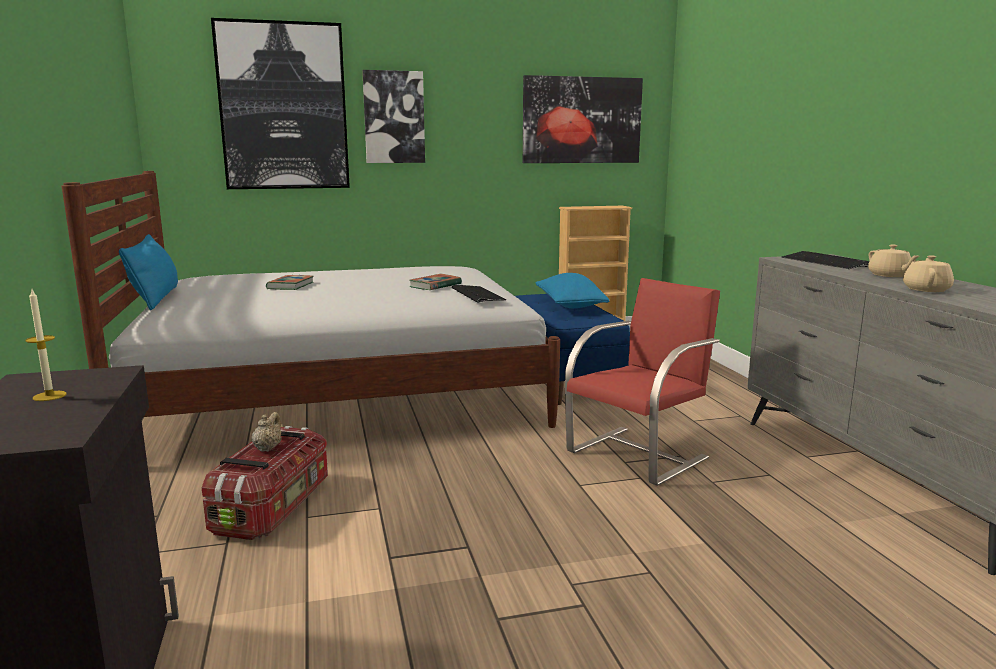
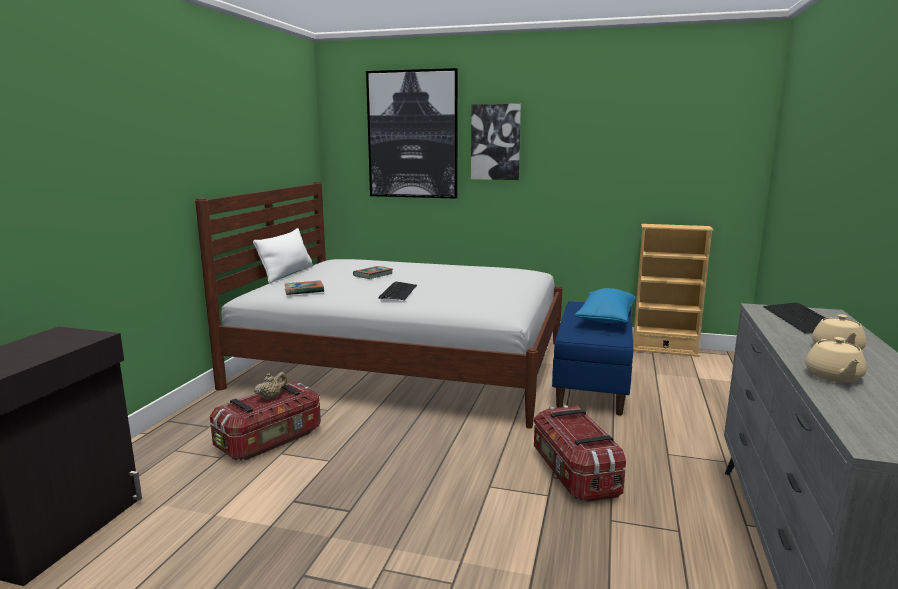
camera: 30 degrees right, 0 degrees up
(49, 396) = (41, 346): candle -> none
(155, 298) = (287, 274): blue pillow -> white pillow
(435, 285) = (470, 288): book -> book (304, 291)
(477, 295) = (487, 301): keyboard -> keyboard (398, 292)
(582, 120) = (671, 143): picture -> none
(639, 454) = (574, 473): red chair -> storage box
(926, 289) = (833, 376): beige teapot -> beige teapot turned 135 degrees clockwise

